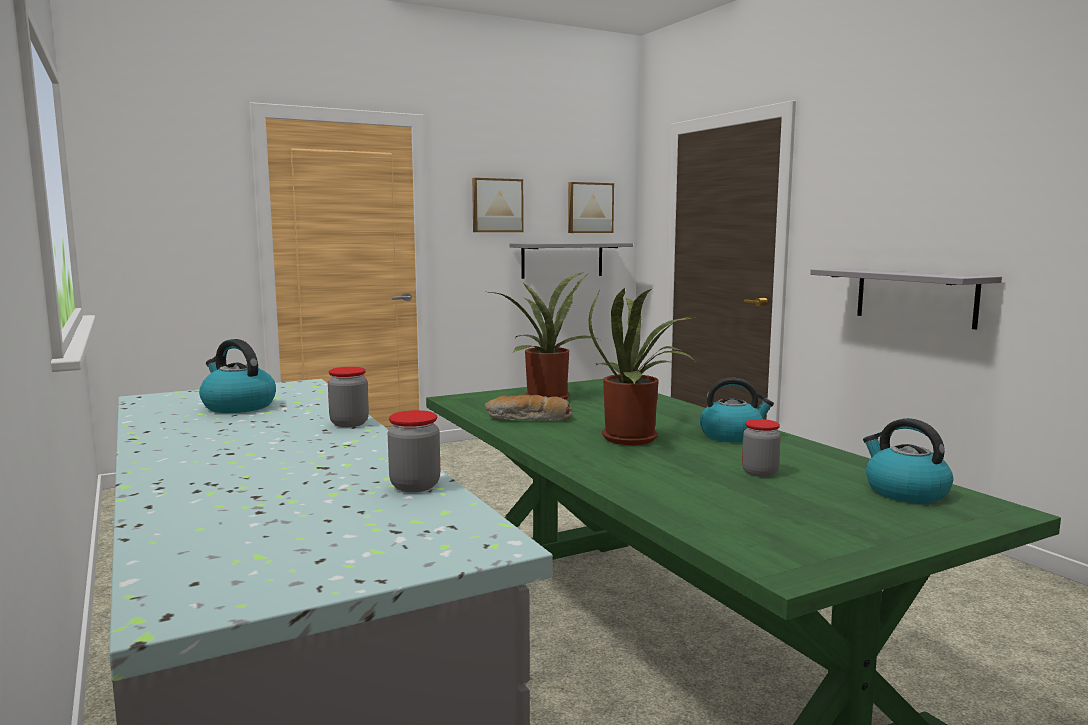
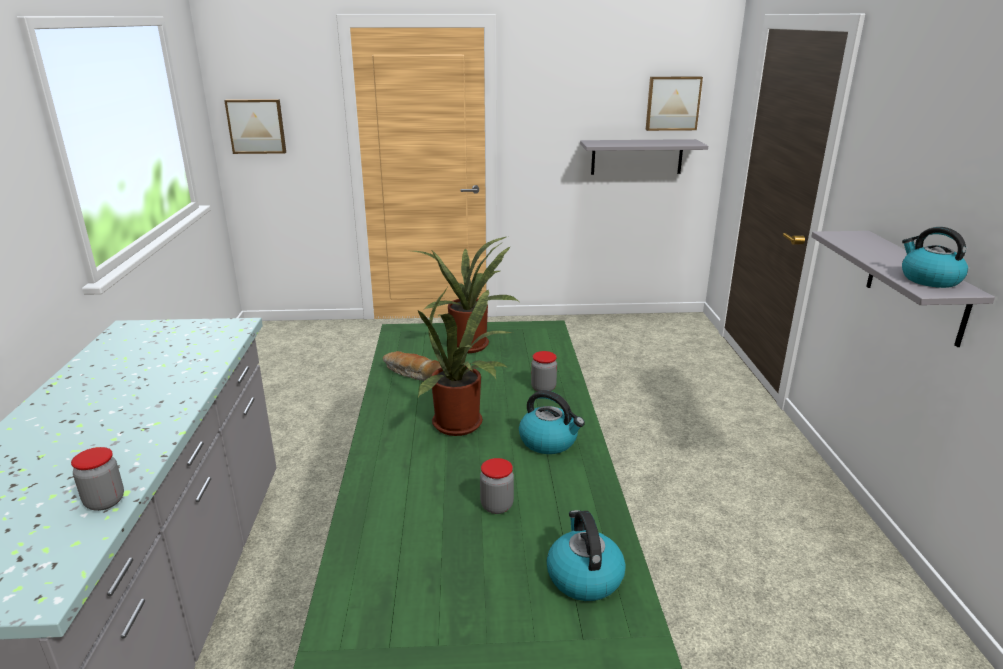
camera: 25 degrees right, 15 degrees up
(238, 406) = (157, 352): kettle -> kettle (929, 279)
(349, 423) = (185, 396): jar -> jar (543, 388)
(496, 205) = (568, 102): picture -> picture (256, 126)

